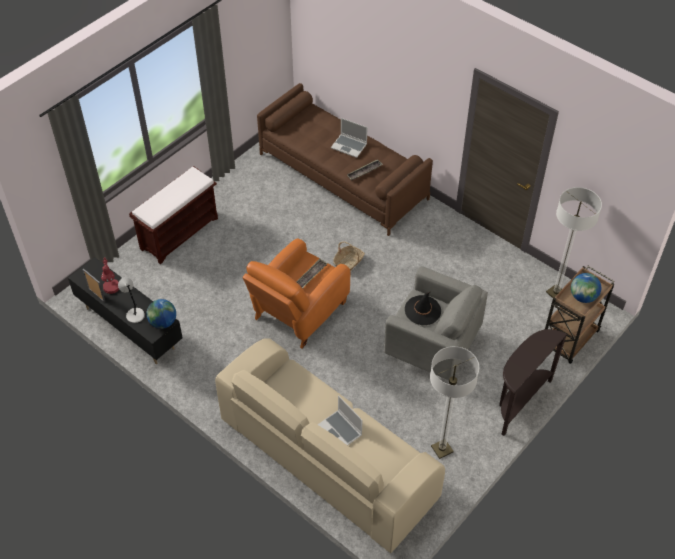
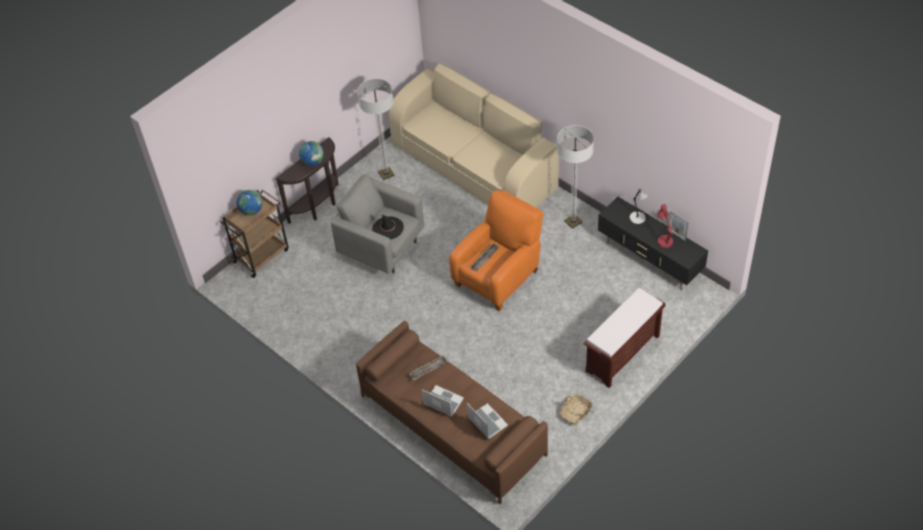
camera: 175 degrees left, 0 degrees up
(163, 322) = (612, 212): globe -> globe (313, 162)
(340, 430) = (462, 139): laptop -> laptop (487, 422)
(348, 262) = (450, 325): basket -> basket (576, 412)
(556, 293) = (260, 296): floor lamp -> floor lamp (573, 221)

